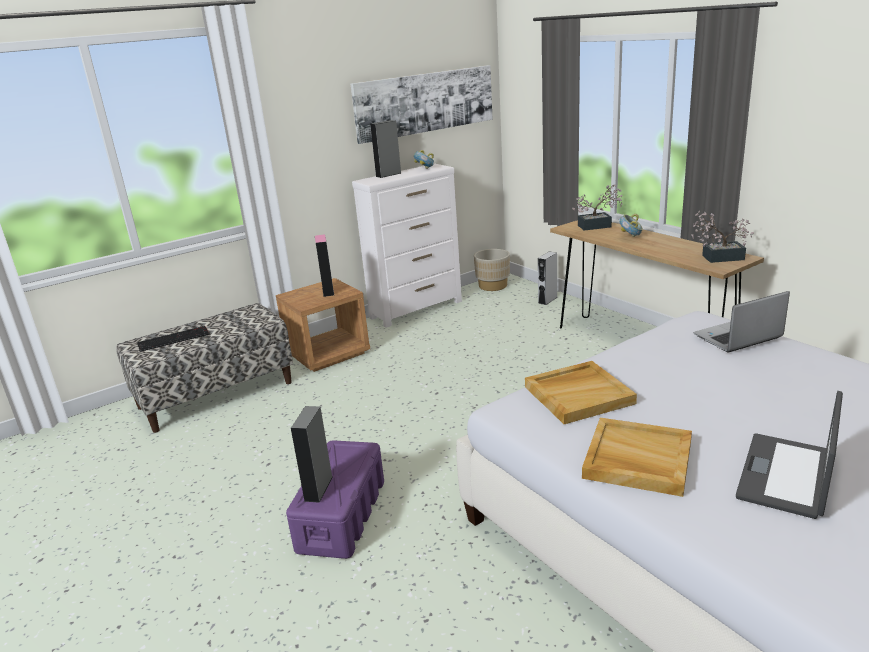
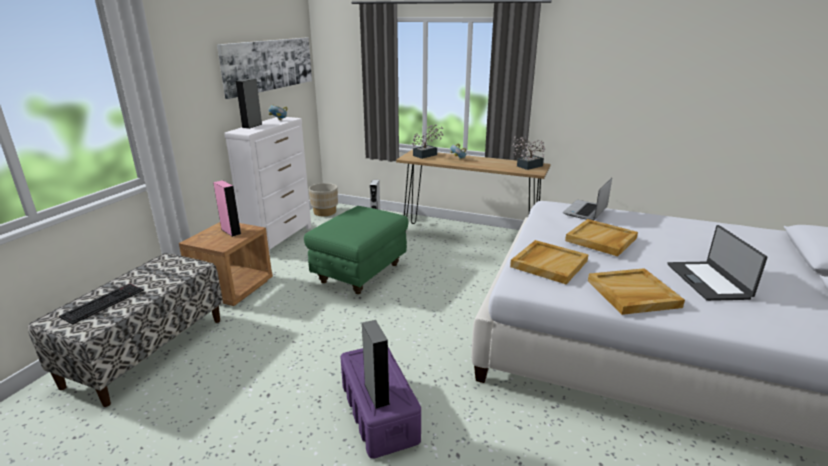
camera: 35 degrees left, 0 degrees up
(463, 365) = (360, 273): none -> green ottoman
(698, 381) = (601, 240): none -> beige tray

